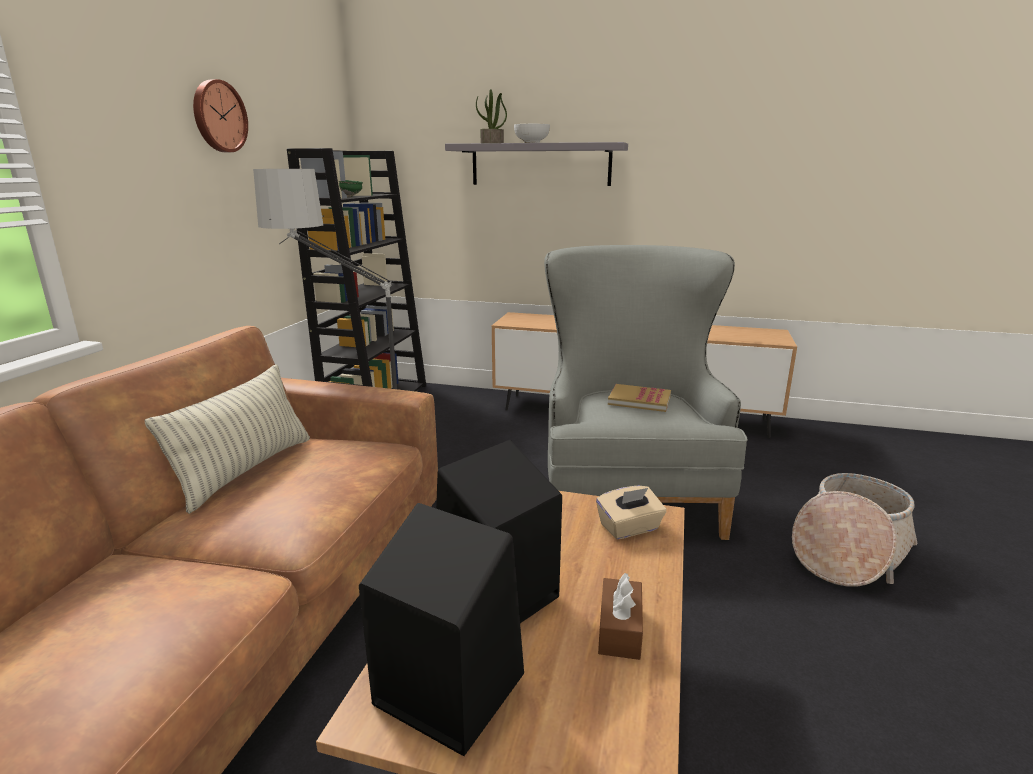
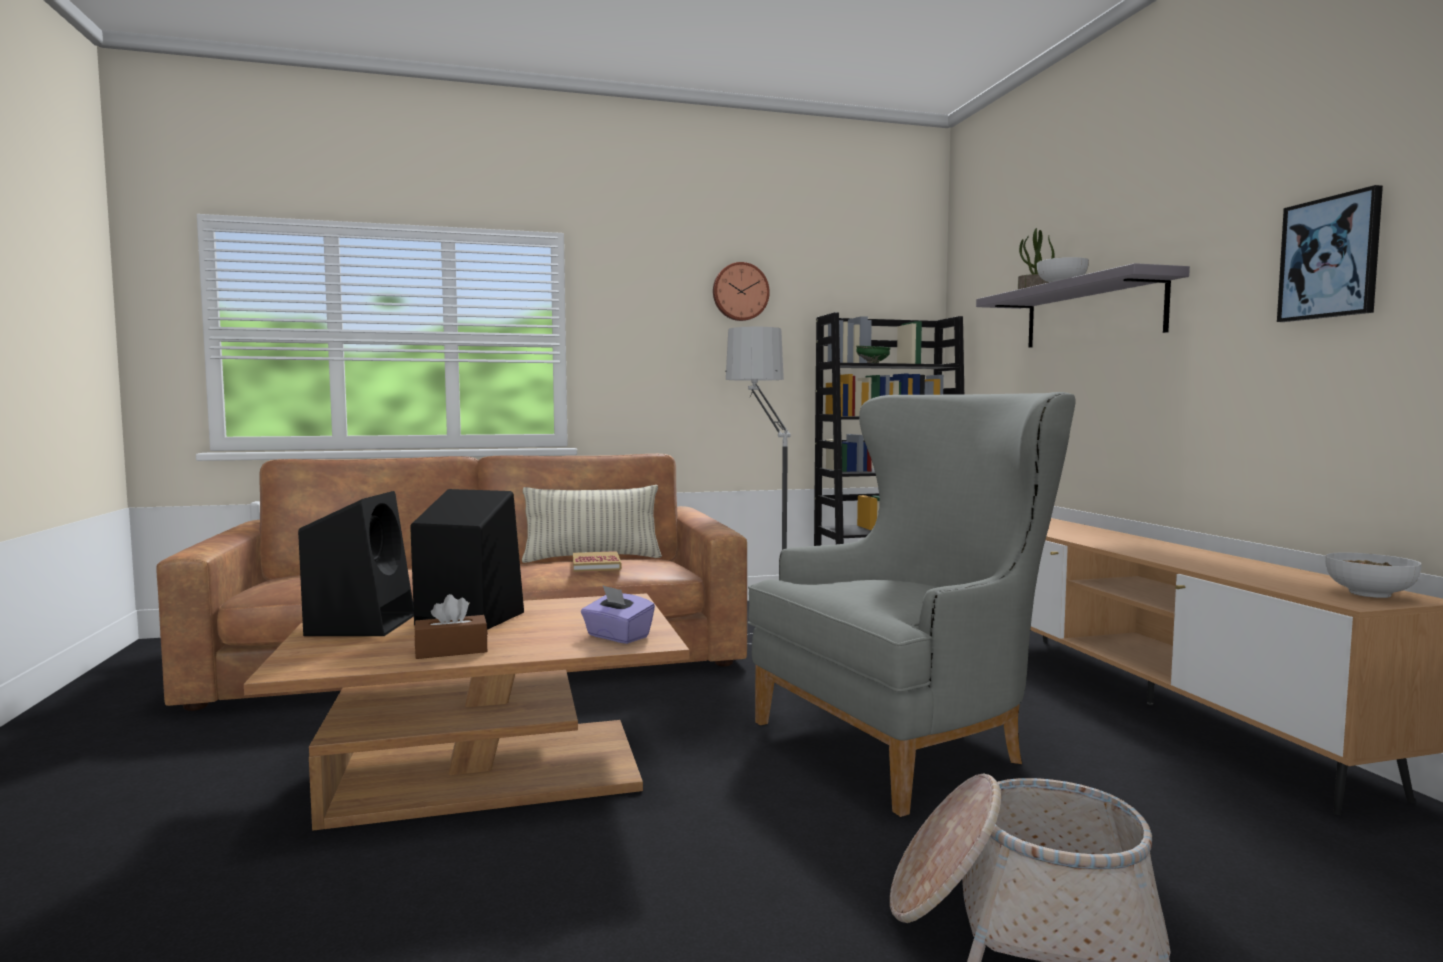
camera: 60 degrees right, 15 degrees down
(629, 528) = (617, 637): beige tissue box -> purple tissue box
(639, 400) = (893, 586): book -> book (596, 565)
(725, 154) = (1330, 258): none -> picture
(765, 334) = (1368, 594): none -> bowl

